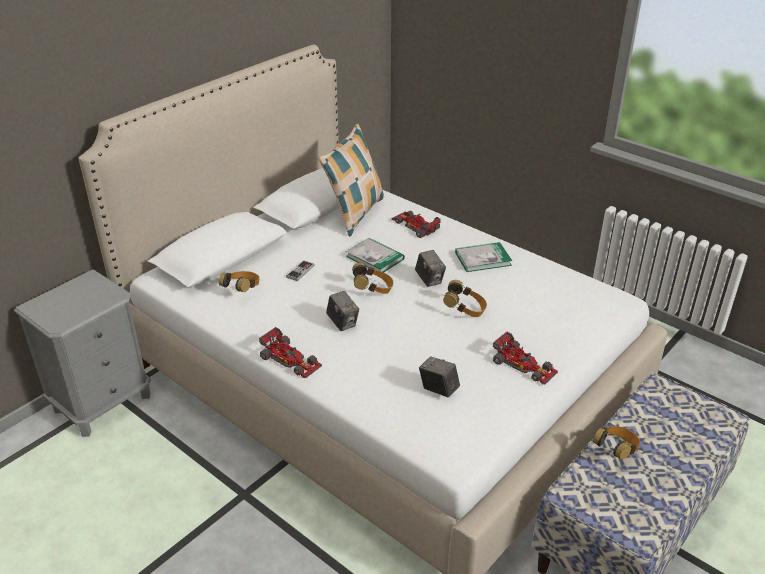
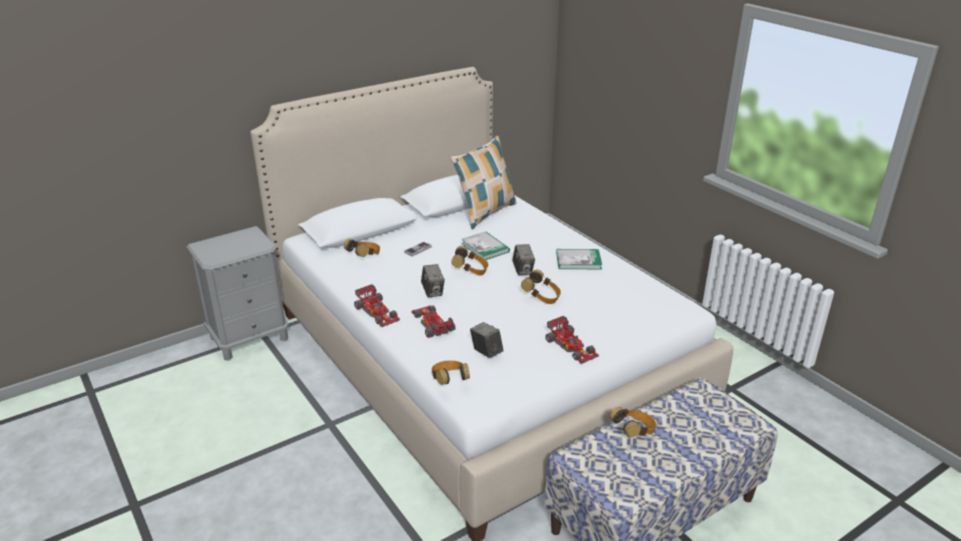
camera: 15 degrees right, 5 degrees down
(414, 434) = (449, 381): none -> headphones
(415, 225) = (532, 228): toy car -> toy car (432, 323)

